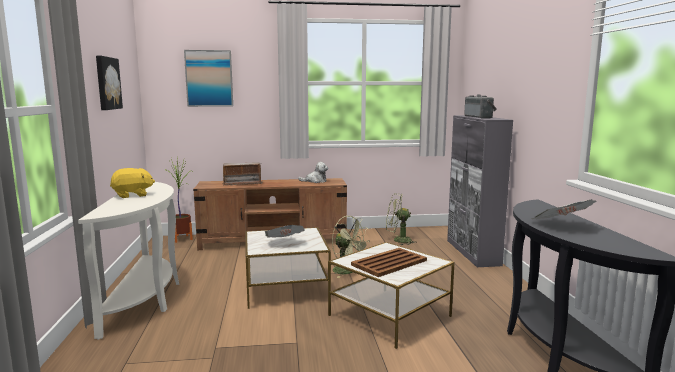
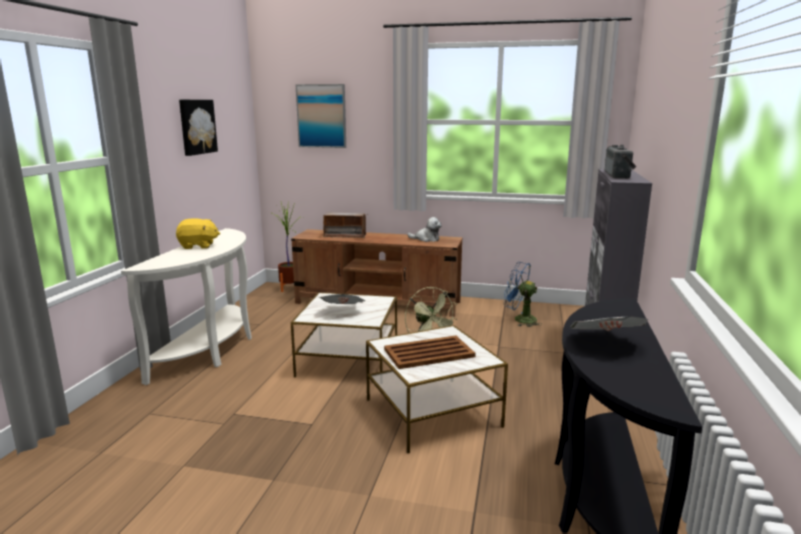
camera: 20 degrees right, 5 degrees up
(398, 240) = (520, 319): green fan -> blue fan

